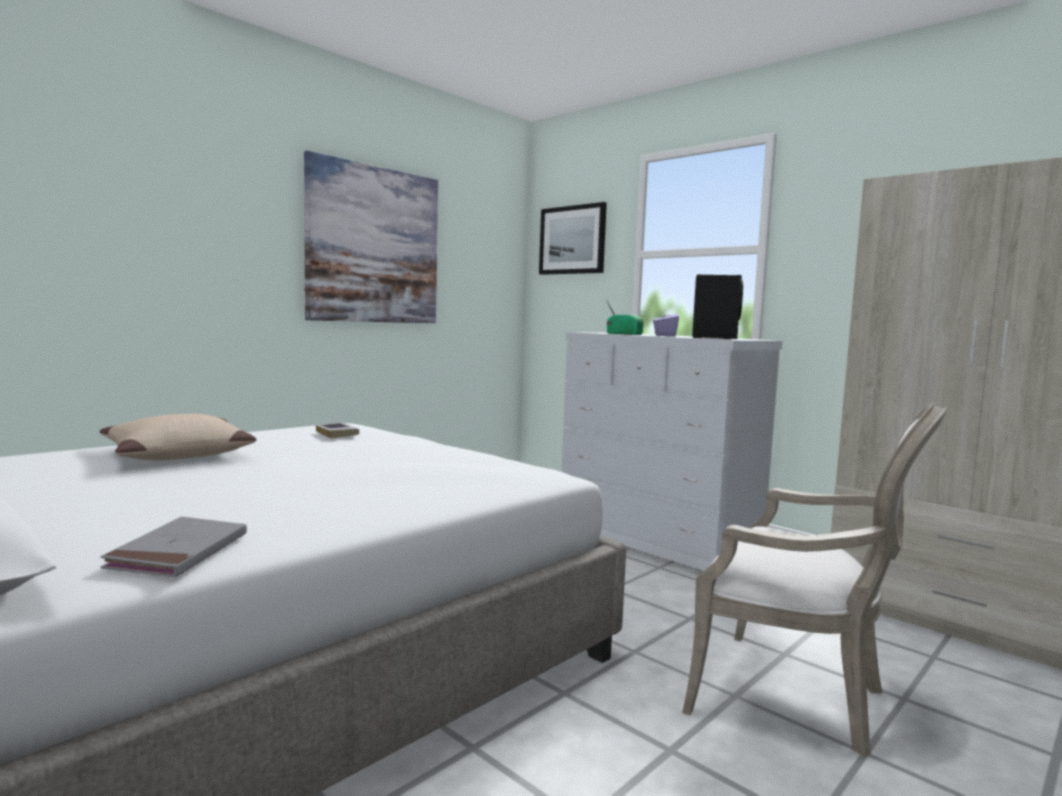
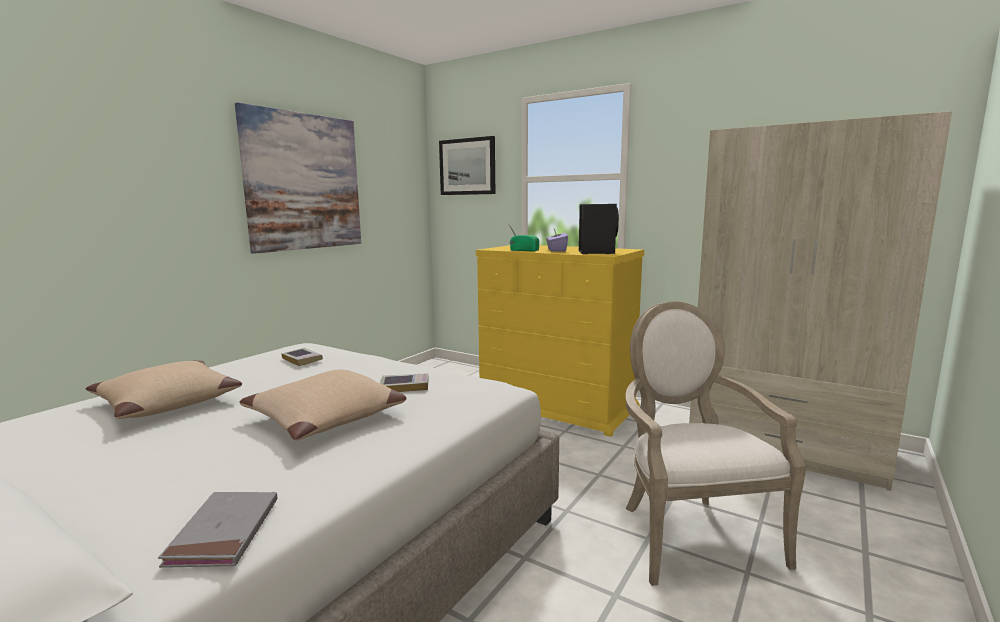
camera: 10 degrees left, 5 degrees up
(336, 479) = (327, 418): none -> beige pillow
(437, 461) = (404, 386): none -> book
(658, 539) = (557, 405): white dresser -> yellow dresser
(796, 697) = (690, 533): armchair -> armchair turned 120 degrees counterclockwise

